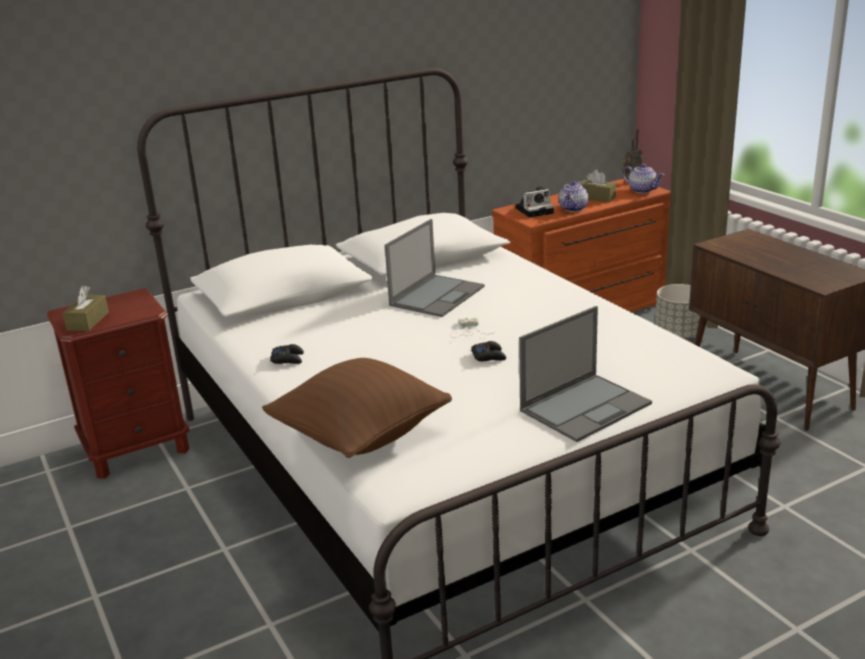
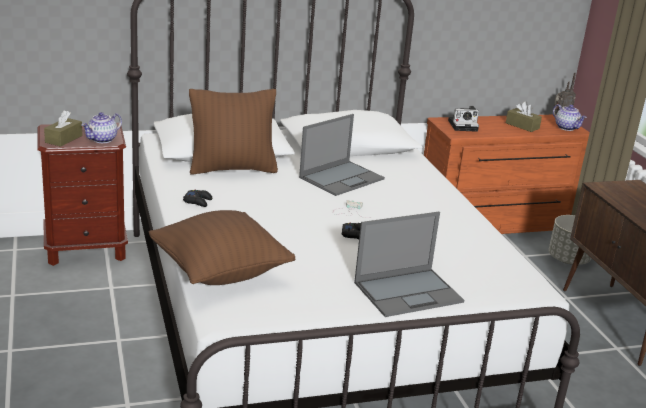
camera: 10 degrees right, 0 degrees up
(307, 312) = (232, 169): none -> brown pillow
(573, 209) = (497, 131): teapot -> teapot (102, 140)

